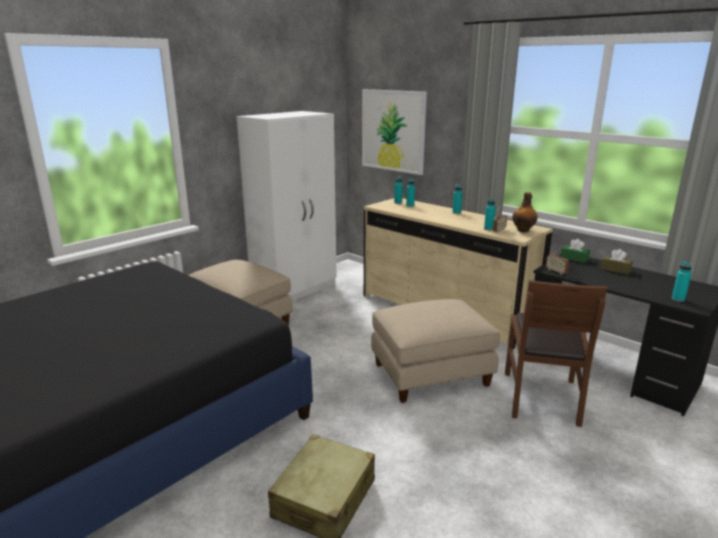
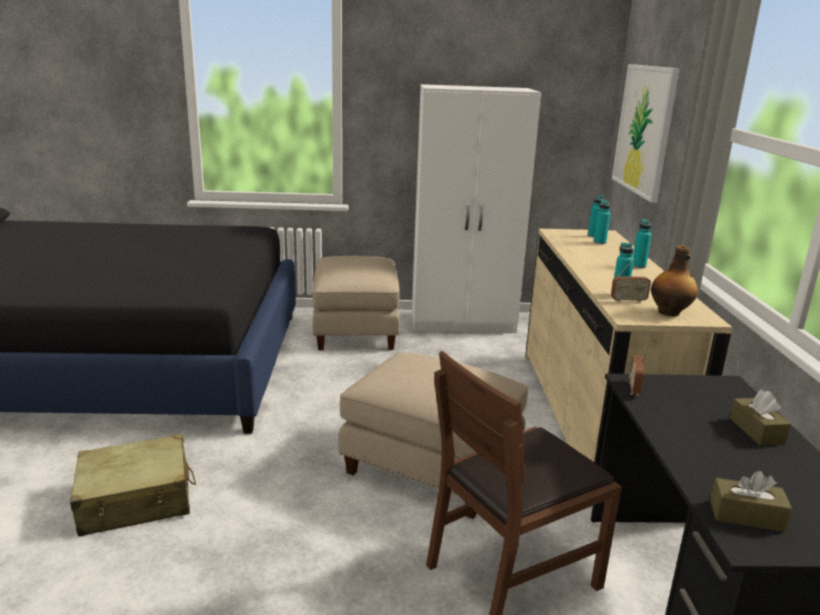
camera: 45 degrees right, 0 degrees up
(574, 258) = (724, 388): green tissue box -> none
(678, 299) = (746, 515): turquoise bottle -> brown tissue box

